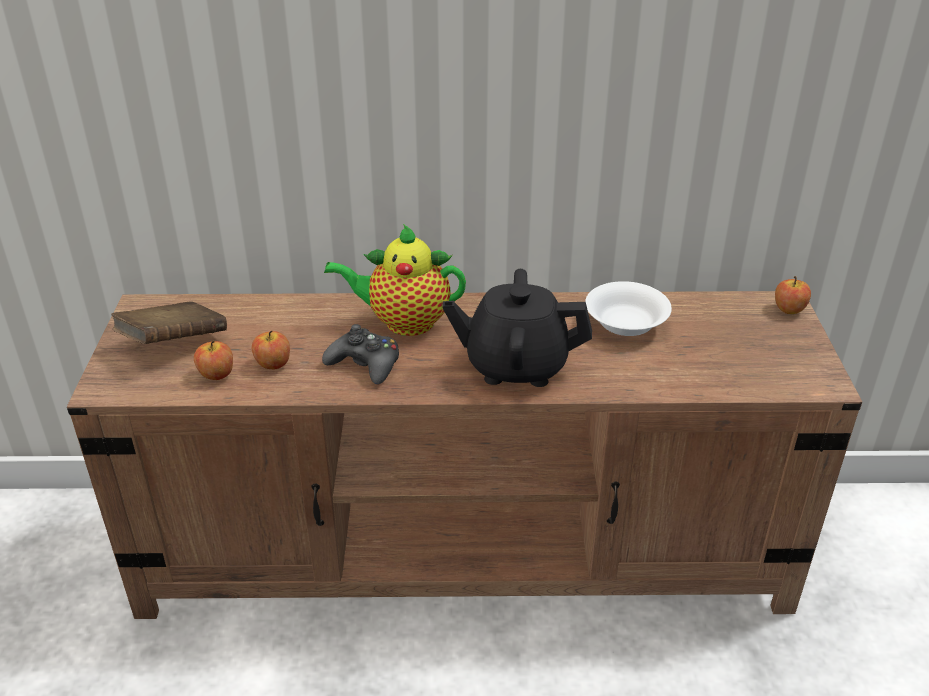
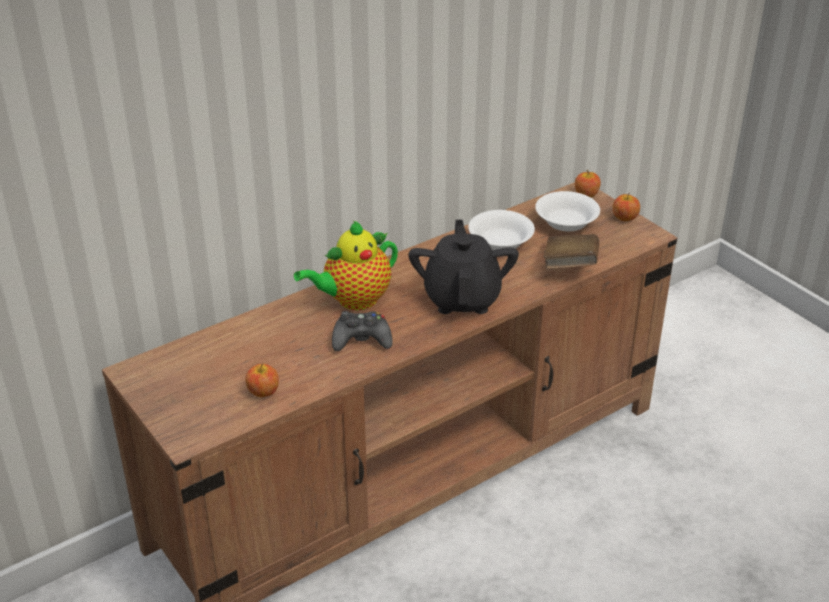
camera: 35 degrees left, 0 degrees up
(174, 343) = (199, 385): brown book -> brown book (570, 267)
(273, 364) = (296, 367): apple -> apple (624, 218)
(515, 366) = (462, 298): black teapot -> black teapot turned 120 degrees clockwise
(730, 331) = (567, 223): none -> white bowl

